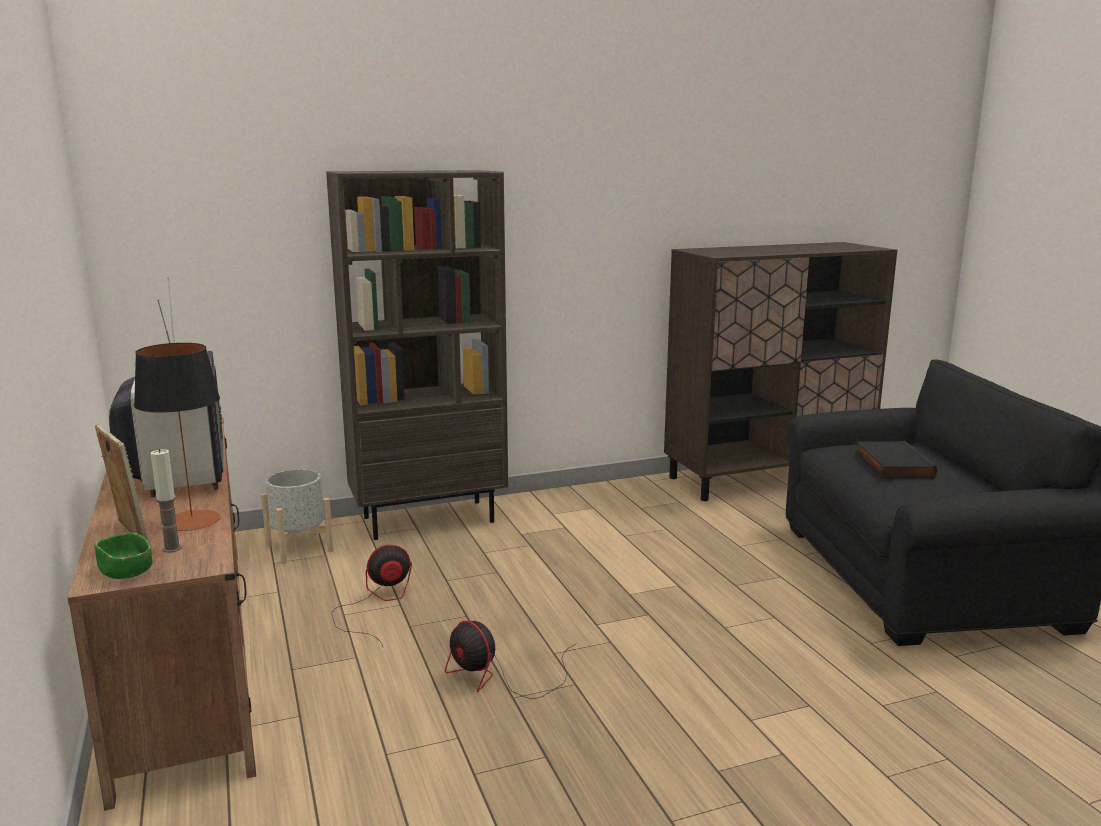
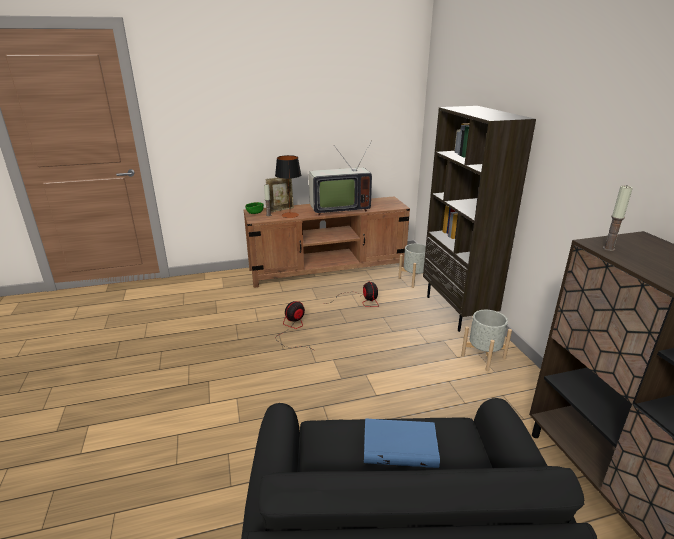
camera: 95 degrees right, 10 degrees up
(560, 511) = (483, 357): none -> grey planter
(730, 254) = (608, 248): none -> candle
(891, 464) = (400, 445): black book -> blue book

